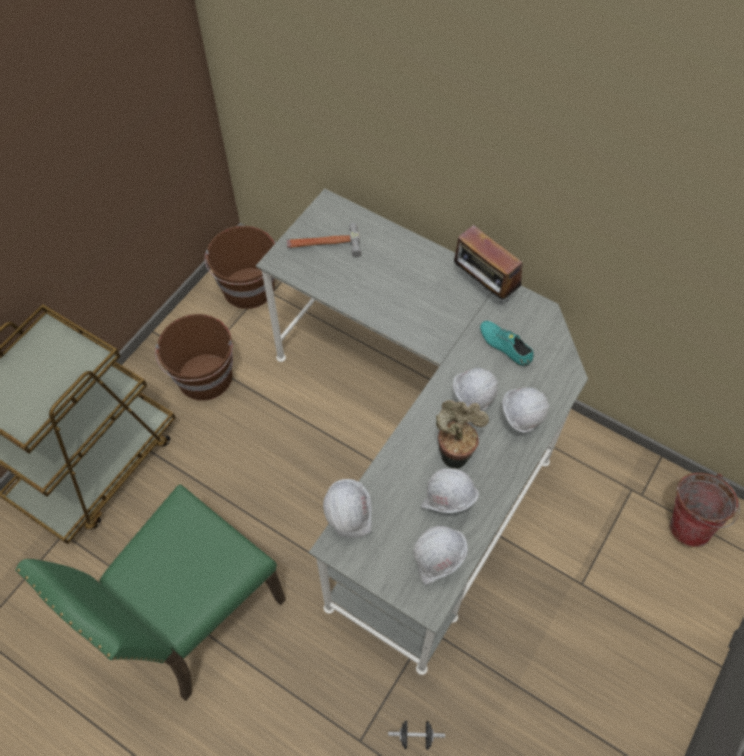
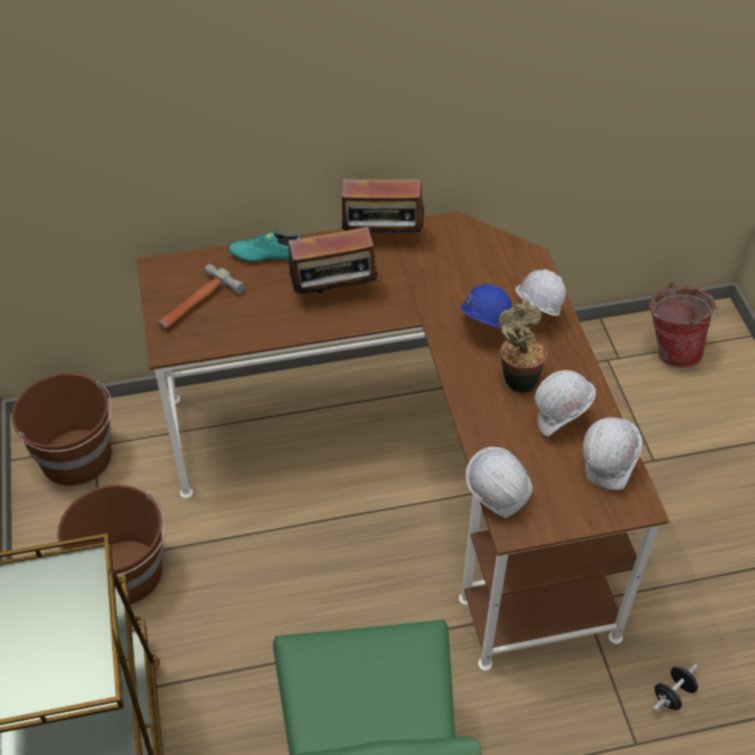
camera: 45 degrees left, 10 degrees down
(410, 301) = (335, 294): none -> radio
(418, 450) = (409, 467): grey desk -> brown desk
(471, 401) = (481, 331): white hard hat -> blue hard hat
(504, 346) = (456, 272): turquoise shoe -> turquoise shoe (266, 255)

